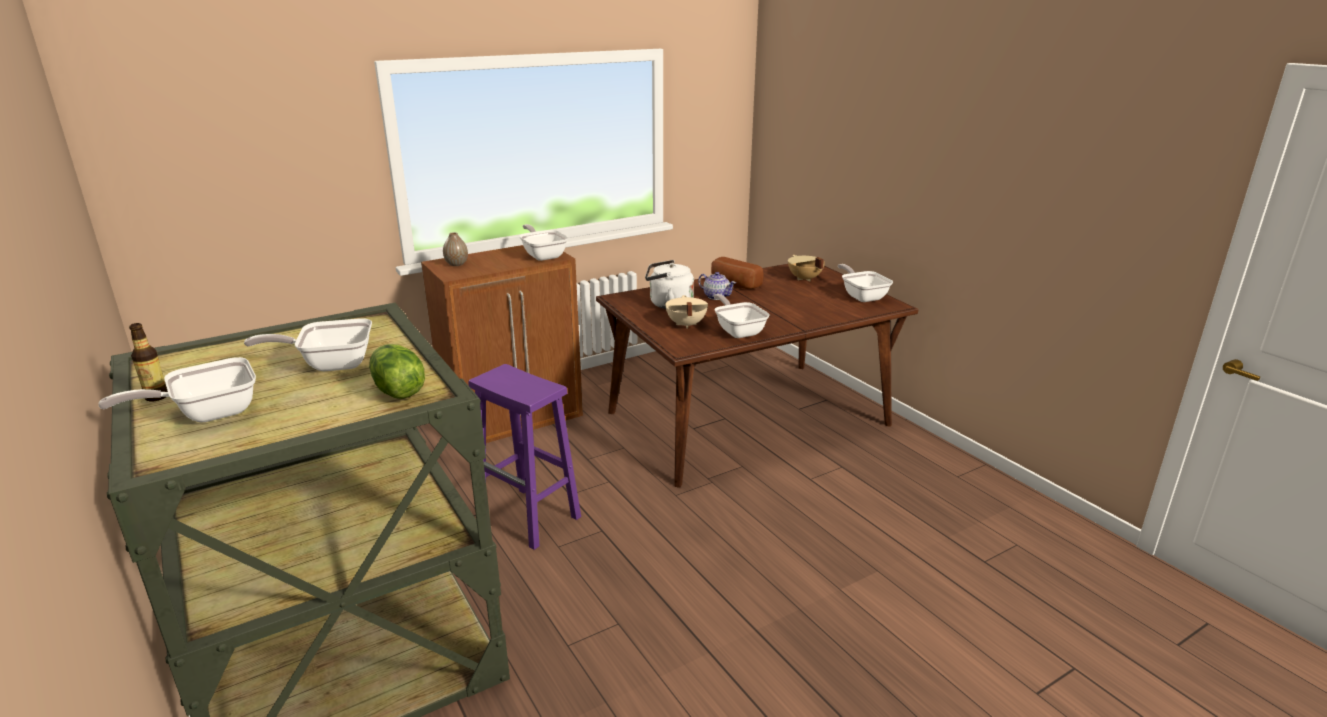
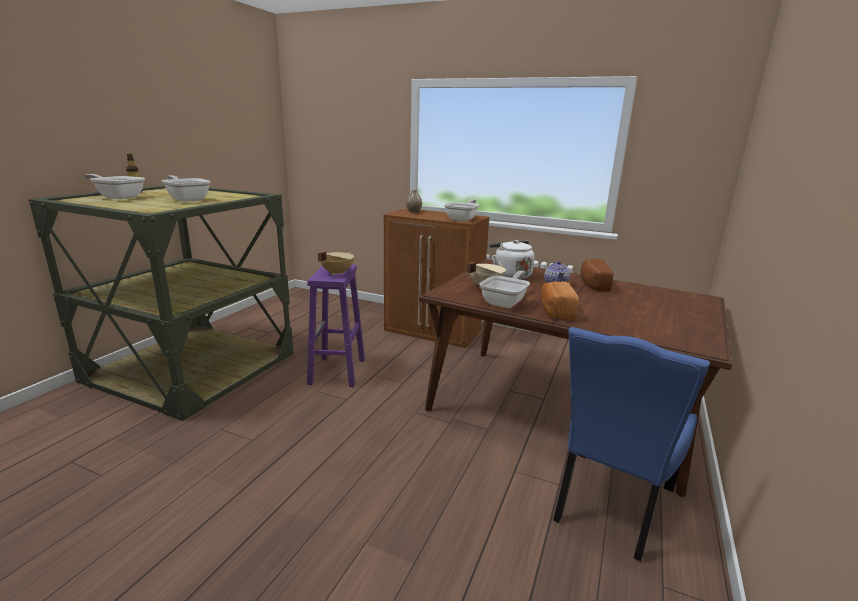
camera: 55 degrees right, 5 degrees down
(397, 391) = (156, 208): lettuce -> none
(782, 321) = (556, 312): none -> bread
(804, 279) = (668, 302): beige cooking pot -> beige cooking pot (336, 273)
(862, 296) = (690, 331): frying pan -> none
(874, 453) = (611, 500): none -> blue chair

